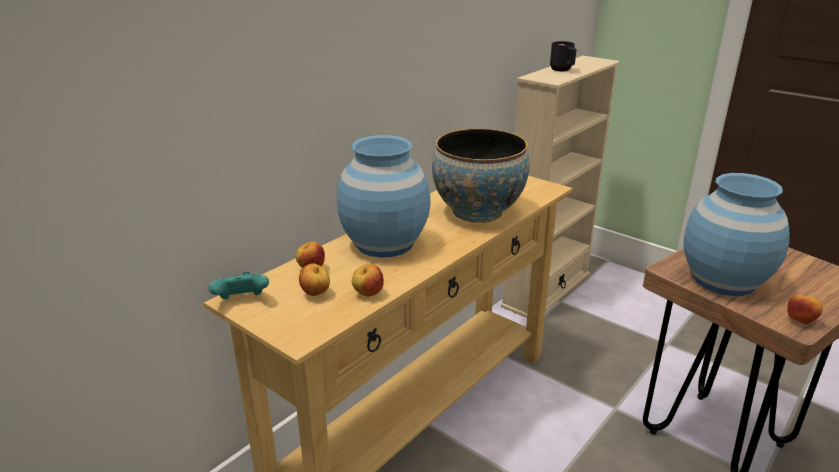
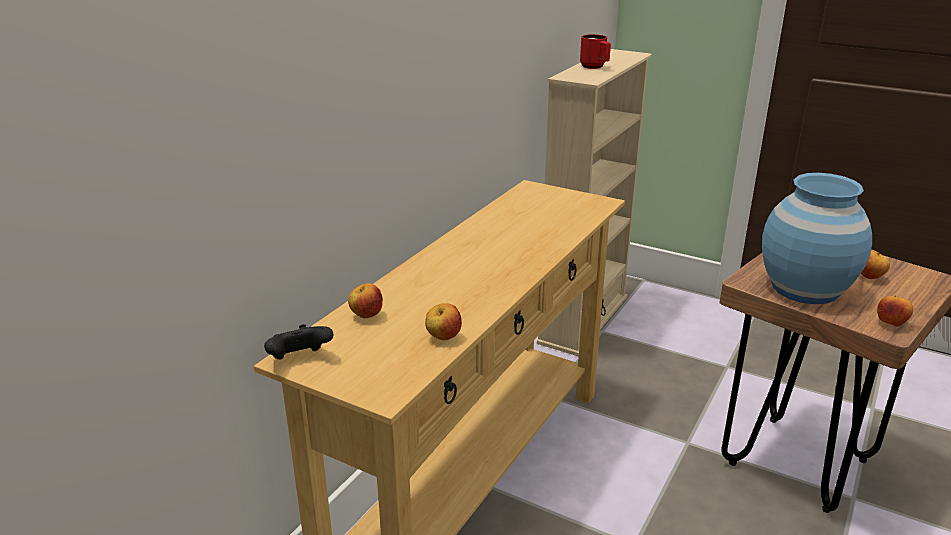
camera: 10 degrees left, 0 degrees up
(242, 301) = (299, 359): turquoise game controller -> black game controller
(316, 294) = (383, 343): apple -> apple (870, 277)
(385, 243) = (440, 278): blue vase -> none
(478, 212) = (531, 235): bowl -> none
(562, 70) = (595, 67): black mug -> red mug

